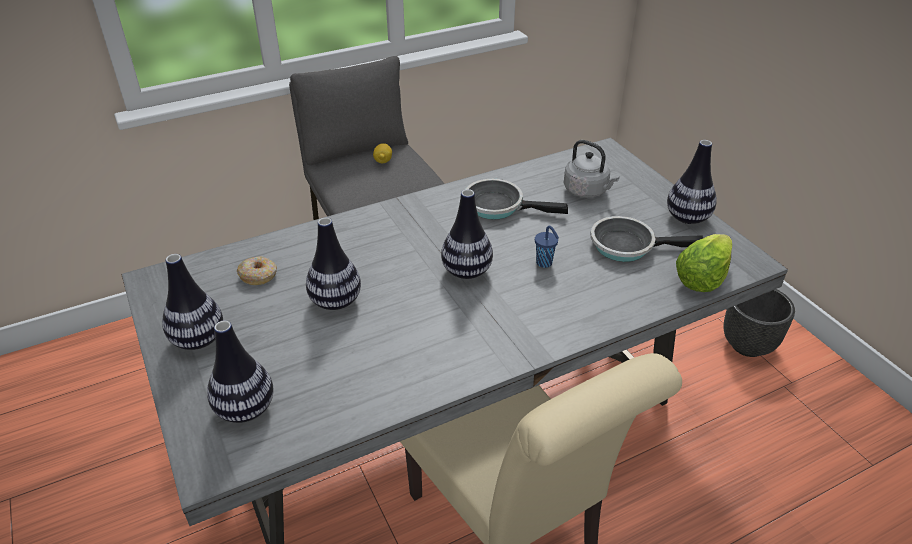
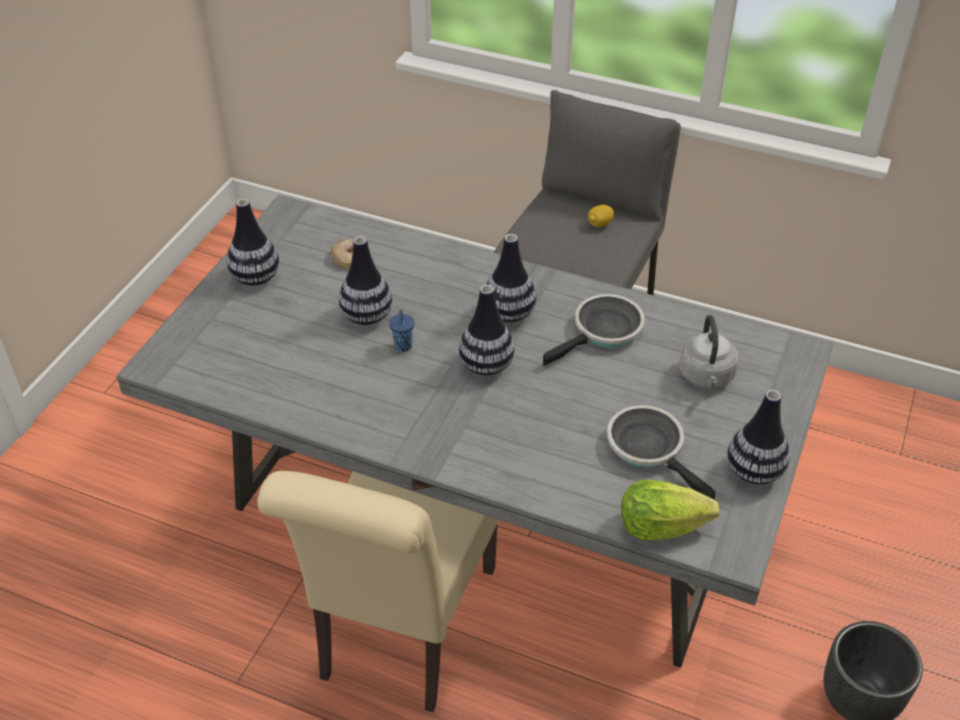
camera: 50 degrees right, 5 degrees up
(245, 409) = (217, 346): vase -> vase (509, 314)
(499, 206) = (603, 332): frying pan -> frying pan turned 75 degrees clockwise
(545, 263) = (555, 407): blue cup -> blue cup (403, 347)

